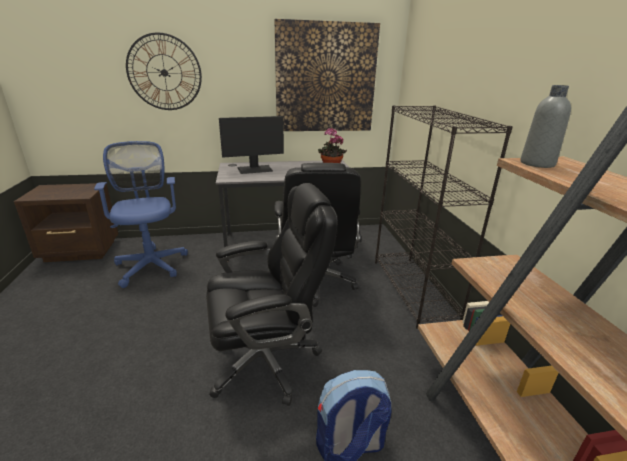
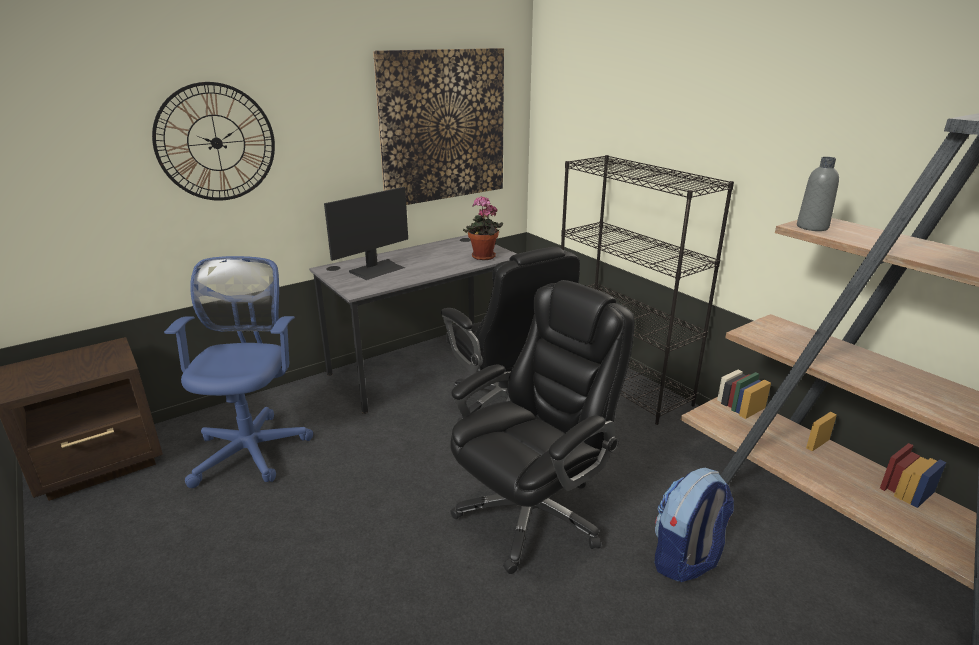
camera: 25 degrees left, 0 degrees up
(152, 264) = (253, 448): blue office chair -> blue office chair turned 45 degrees clockwise

